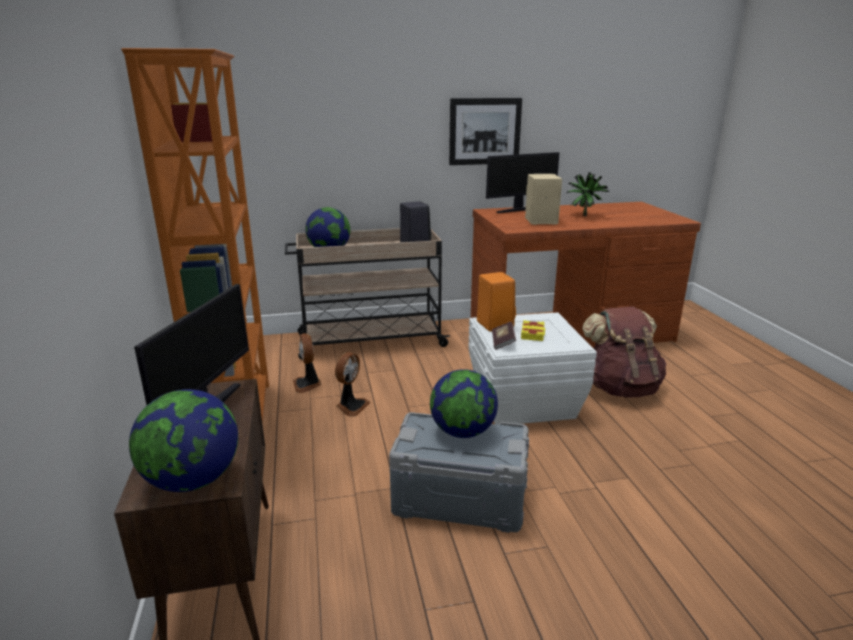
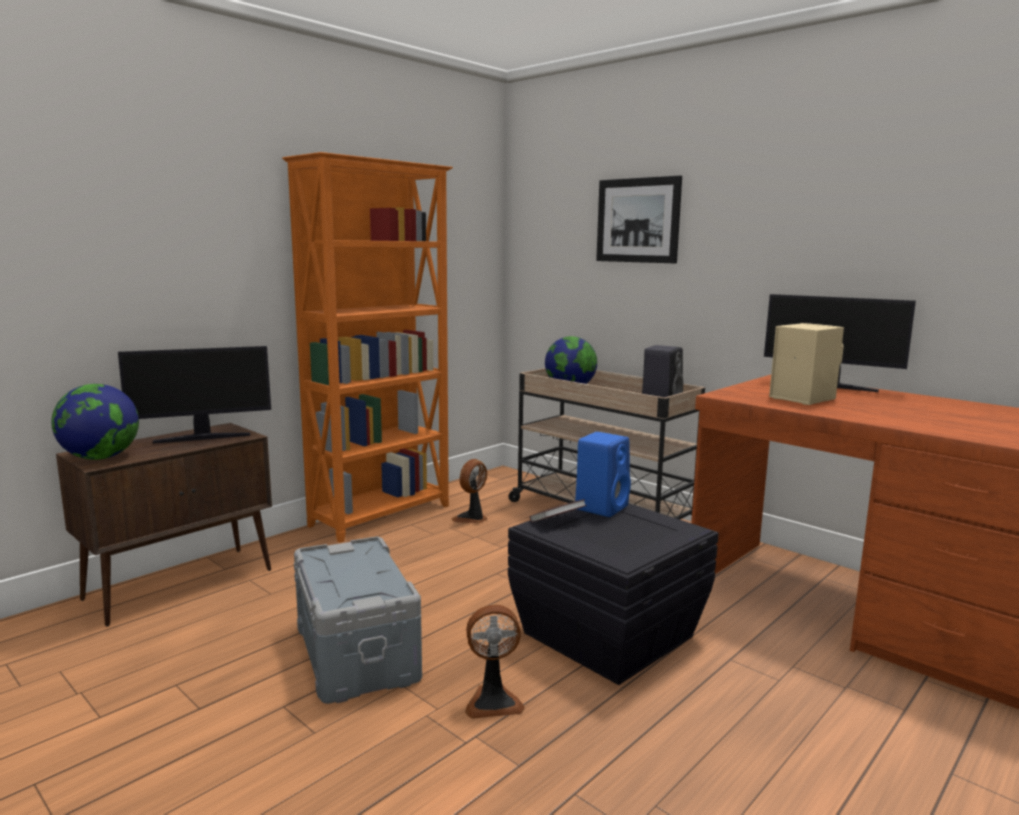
camera: 55 degrees right, 10 degrees down
(351, 406) = (460, 548): fan -> fan (493, 701)
(462, 432) = (371, 570): globe -> none
(485, 131) = (802, 262): picture -> picture (637, 220)
(494, 324) = (602, 507): orange speaker -> blue speaker
(522, 400) = (607, 633): white storage box -> black storage box
(533, 334) = (613, 531): yellow book -> none
(584, 215) = (905, 409): potted plant -> none
(620, 388) = (768, 703): brown backpack -> none

